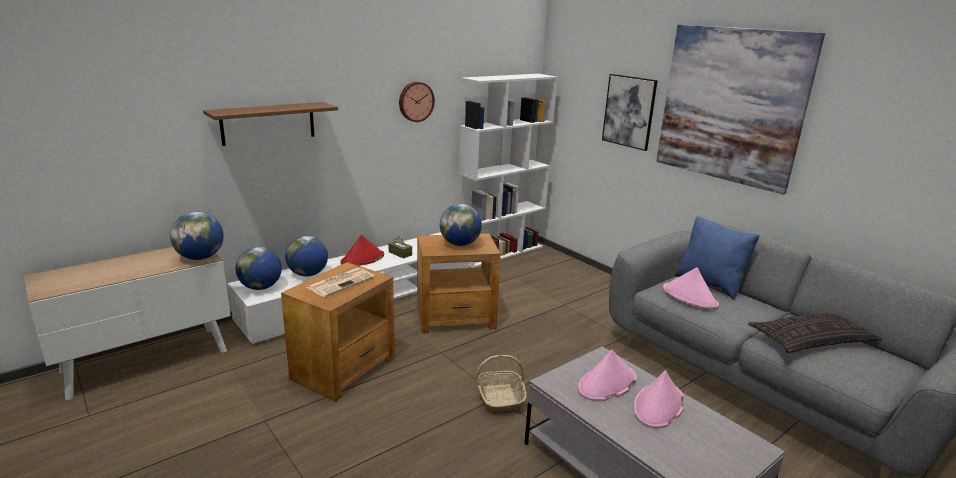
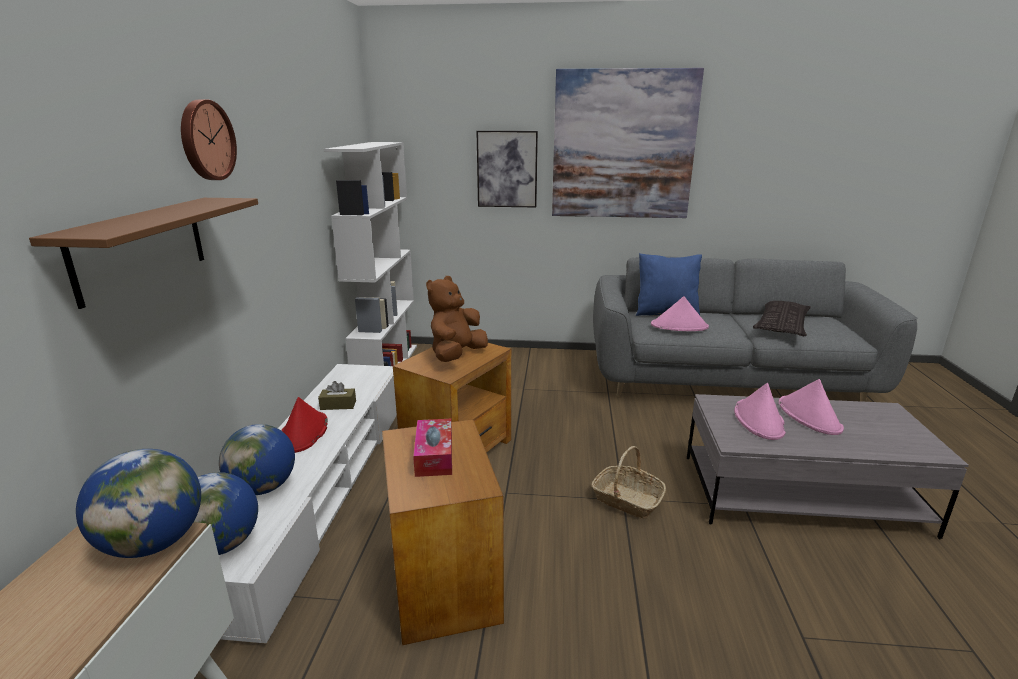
camera: 45 degrees left, 0 degrees up
(341, 282) = (434, 456): newspaper -> tissue box
(415, 101) = (291, 187): wall clock -> wall clock (206, 140)
(460, 244) = (457, 355): globe -> brown plush toy

